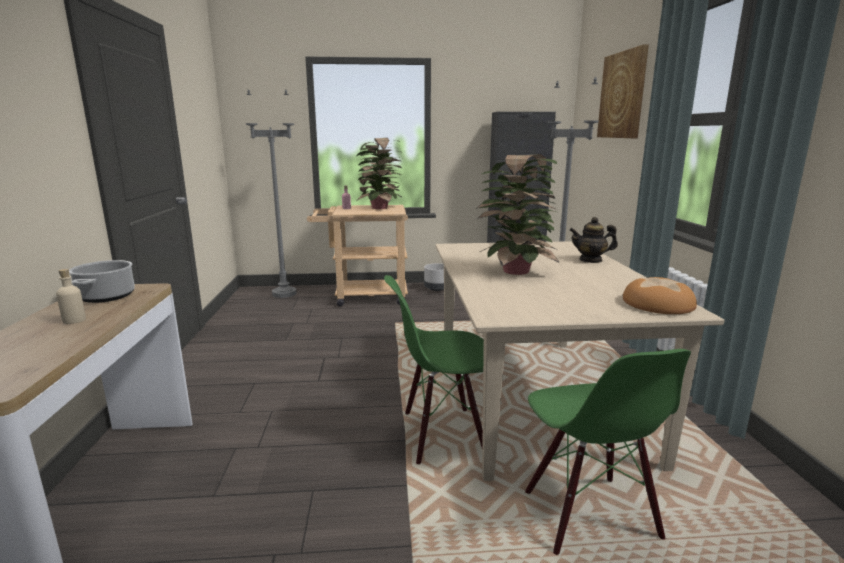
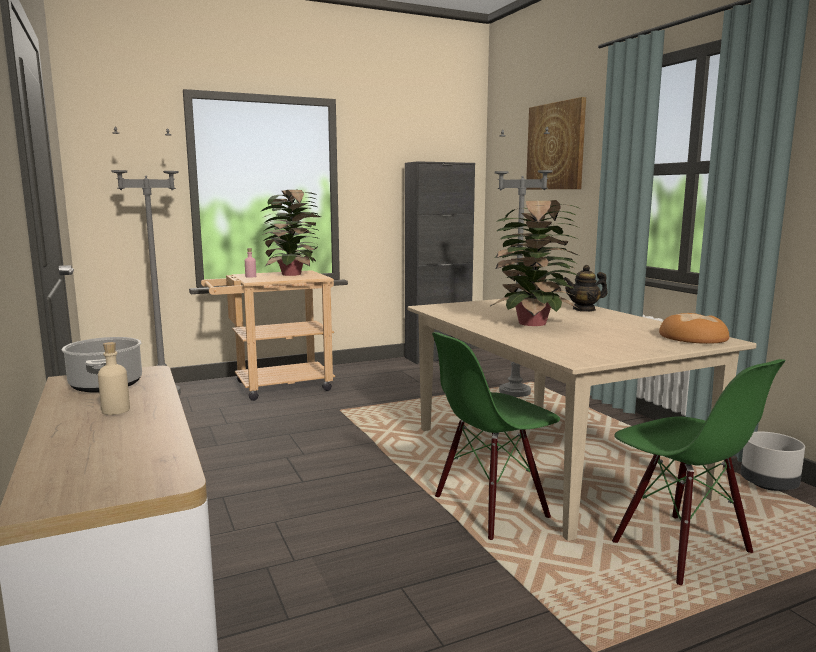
camera: 20 degrees left, 5 degrees down
(436, 289) = (356, 370): grey planter -> grey planter (768, 485)

